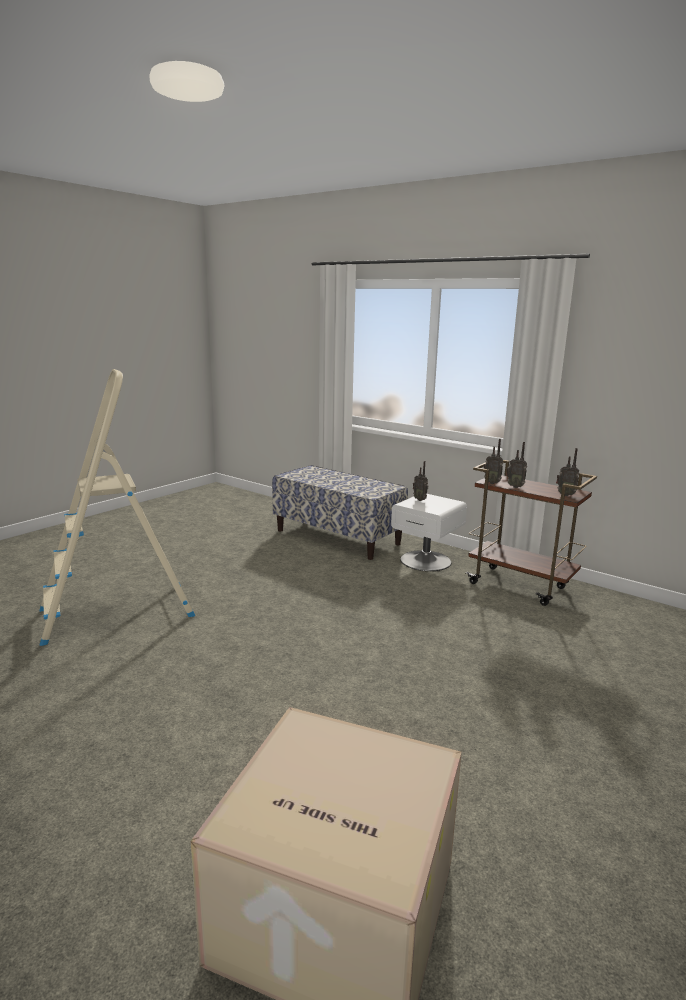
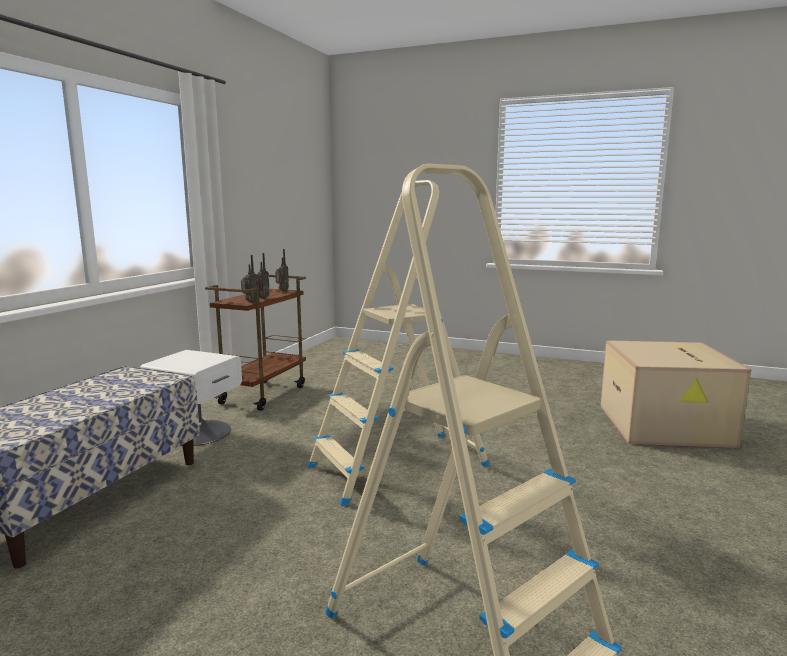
camera: 105 degrees left, 5 degrees down
(322, 629) = (397, 466): none -> beige step ladder
(420, 499) = (177, 363): radio -> none

